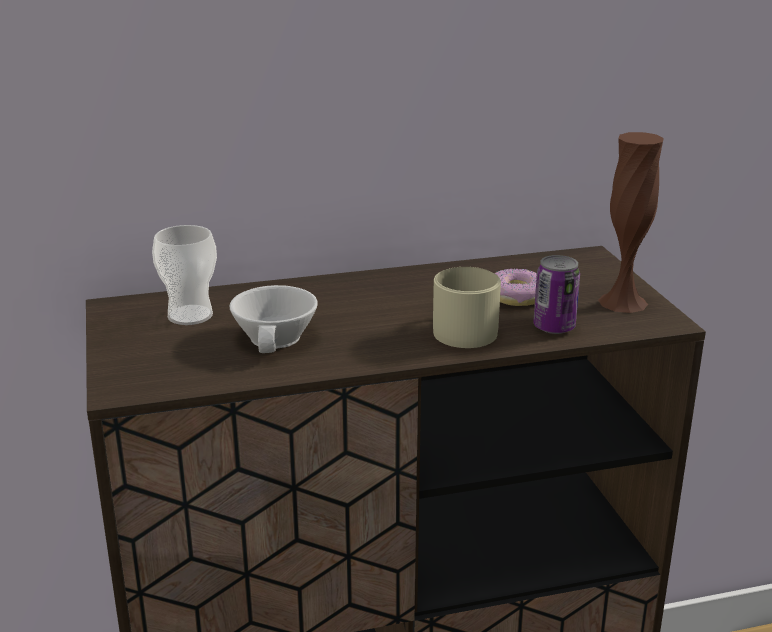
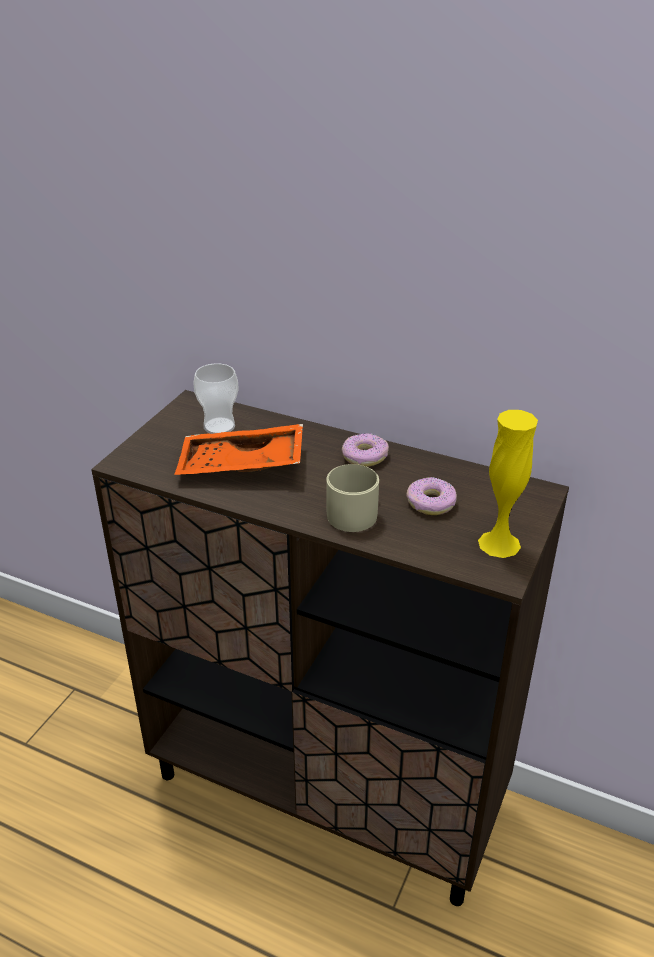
camera: 40 degrees right, 10 degrees up
(278, 338) = (241, 466): white cup -> orange tray
(393, 285) = (364, 456): none -> donut
(554, 327) = (416, 540): can -> none
(622, 302) = (499, 544): brown vase -> yellow vase

